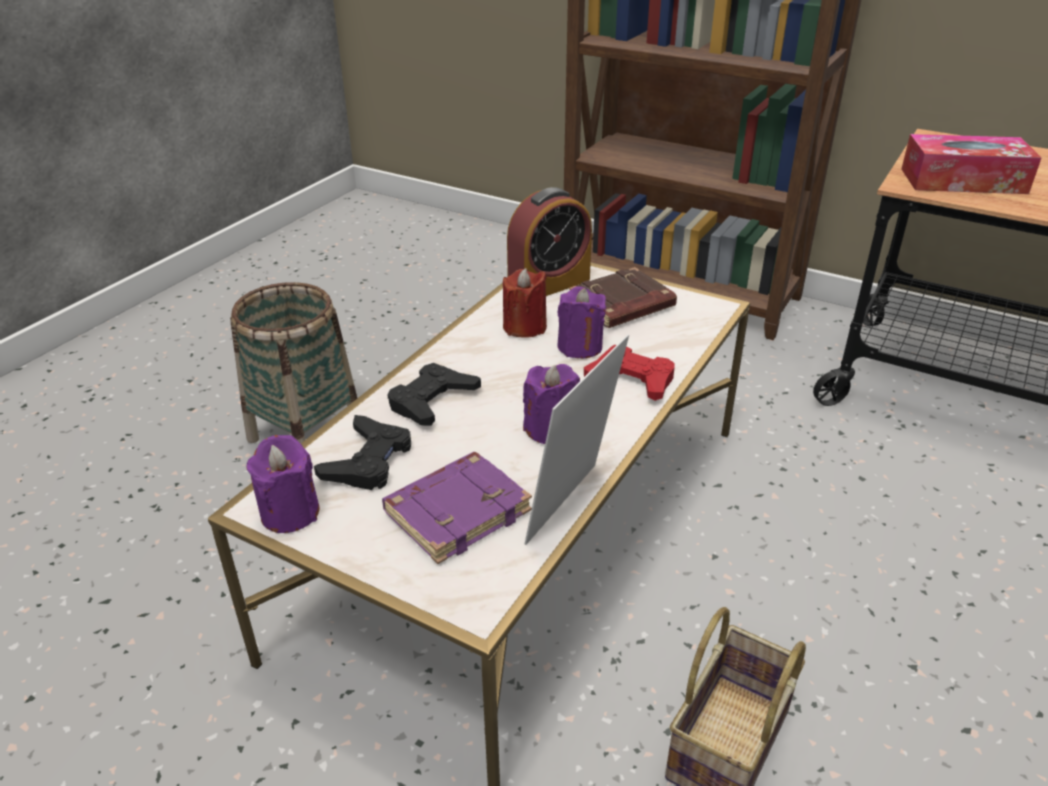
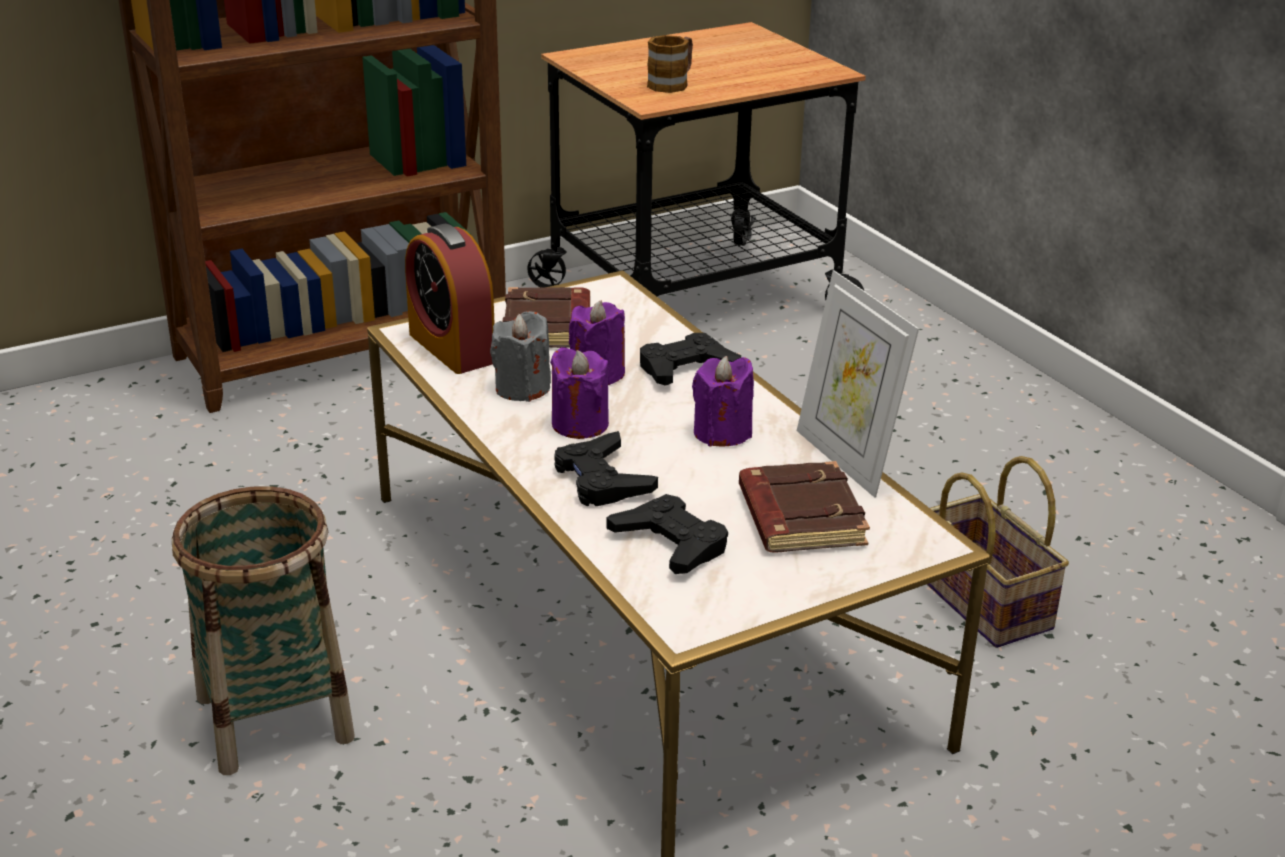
camera: 60 degrees left, 5 degrees down
(290, 513) = (714, 609): purple candle -> purple candle (580, 424)
(457, 511) = (798, 516): purple book -> brown book
(524, 327) = (522, 388): red candle -> grey candle
(549, 284) = (452, 348): alarm clock -> alarm clock turned 150 degrees clockwise
(631, 379) = (686, 368): red game controller -> black game controller
(963, 181) = (672, 83): tissue box -> mug

